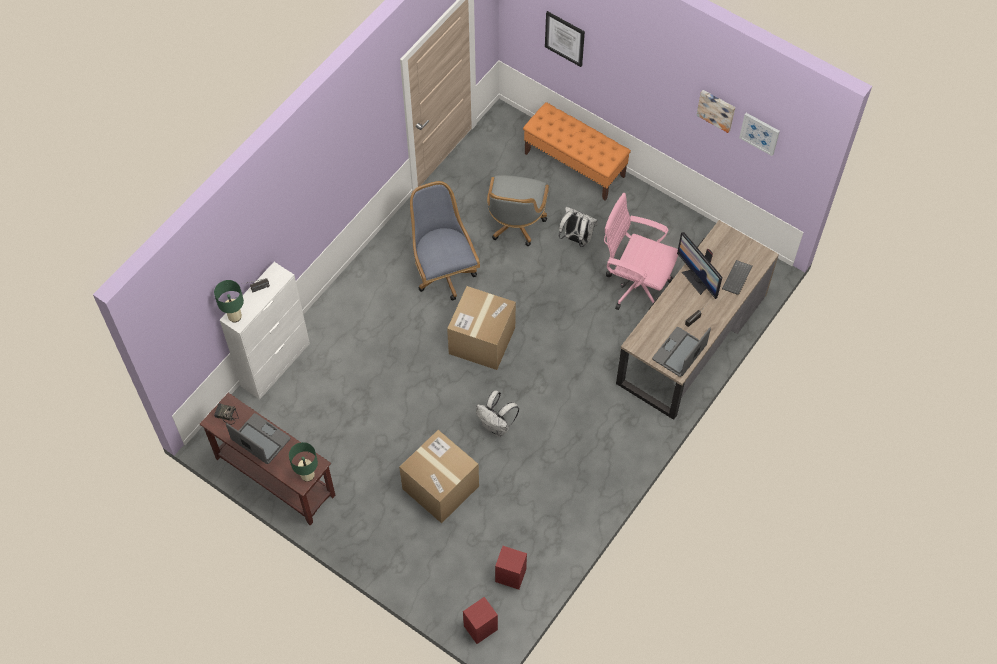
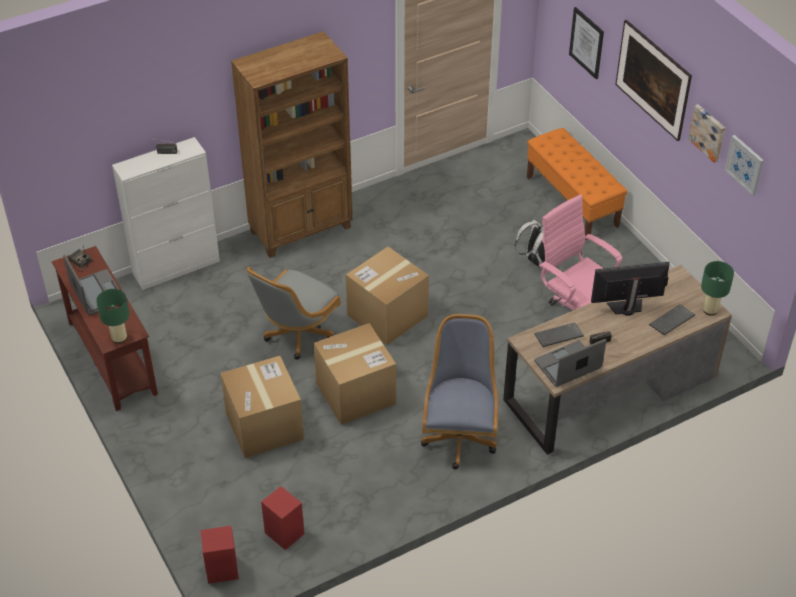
camera: 25 degrees right, 15 degrees down
(235, 316) = (128, 167): green table lamp -> green table lamp (710, 310)
(362, 282) = (301, 229): none -> brown bookcase
(443, 271) = (386, 245): blue office chair -> blue office chair (459, 434)
(497, 426) = (355, 393): white backpack -> cardboard box
(515, 228) = (480, 233): grey office chair -> grey office chair (295, 337)
(647, 81) = (650, 95): none -> picture
(659, 328) = (558, 336): none -> keyboard
(697, 279) = (626, 308): monitor -> monitor turned 90 degrees clockwise

